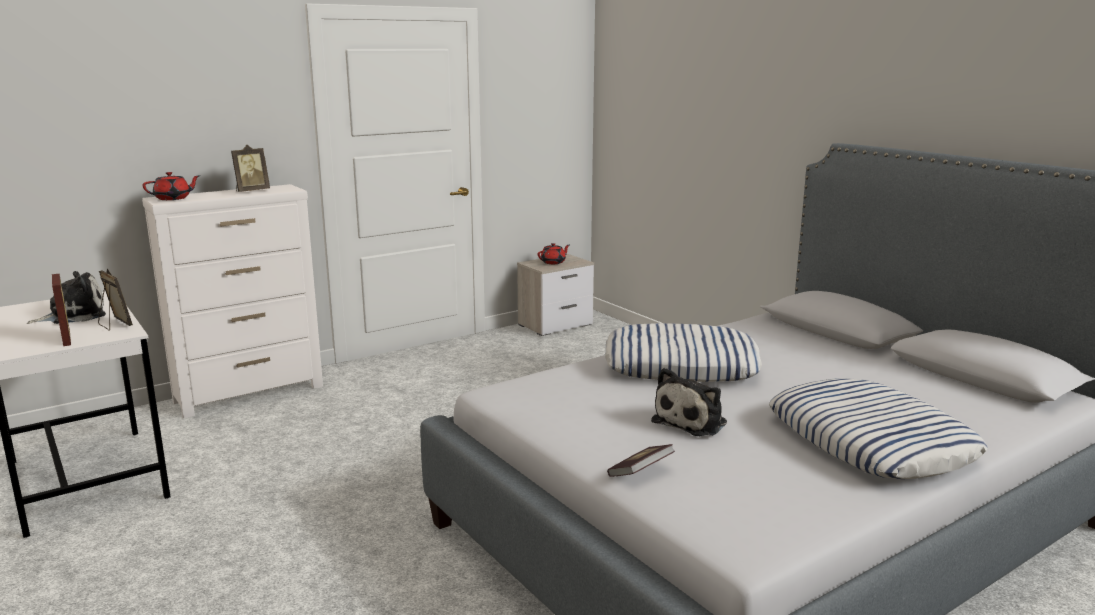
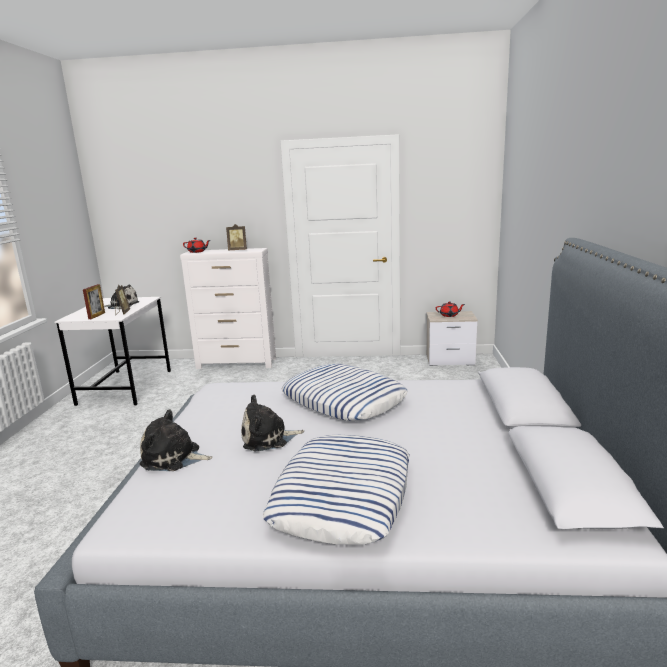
camera: 40 degrees right, 0 degrees up
(640, 472) = (174, 458): book -> plush toy

